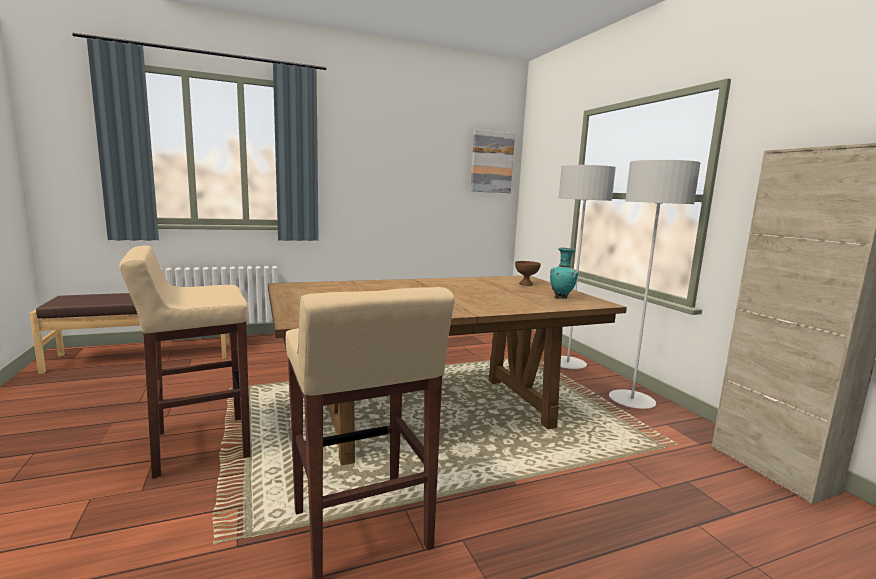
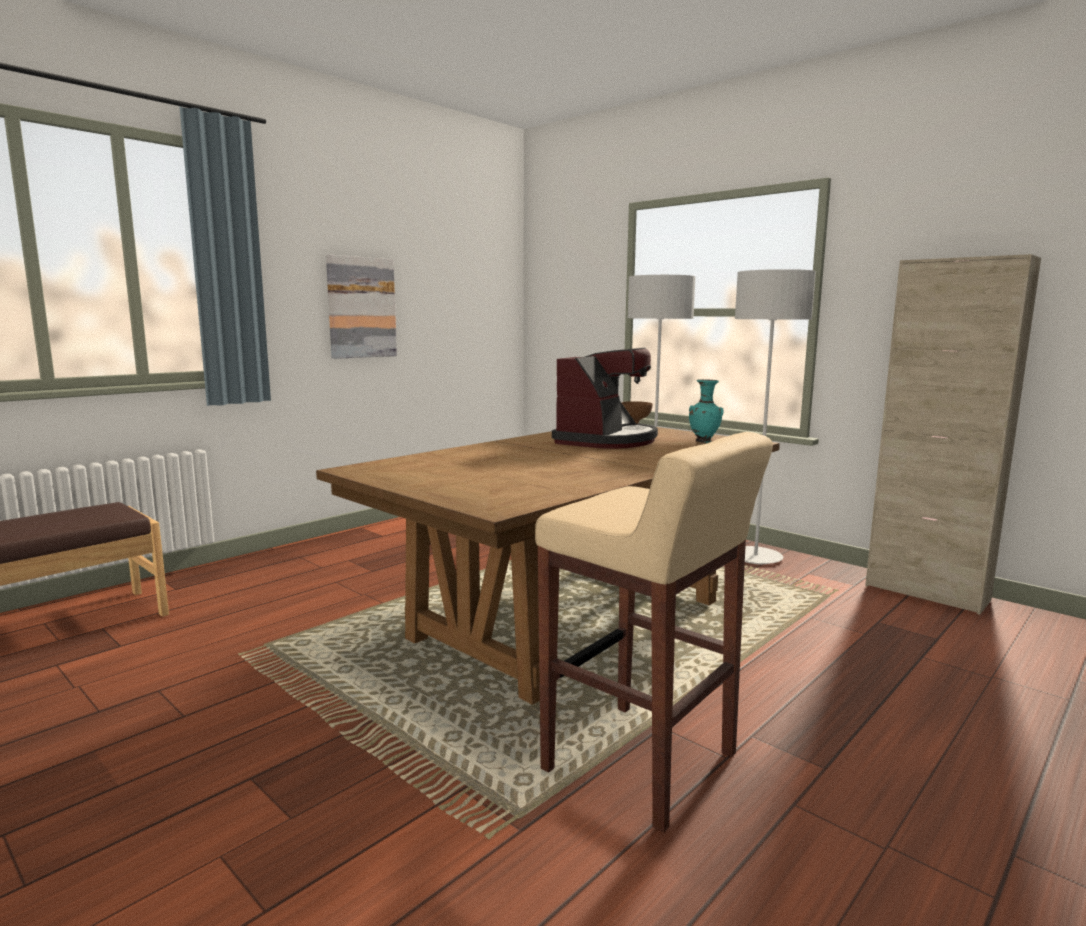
camera: 25 degrees left, 0 degrees up
(199, 445) = (298, 738): beige stool -> none
(488, 288) = (606, 440): none -> coffee machine
(491, 162) = (490, 270): picture -> picture (361, 307)

